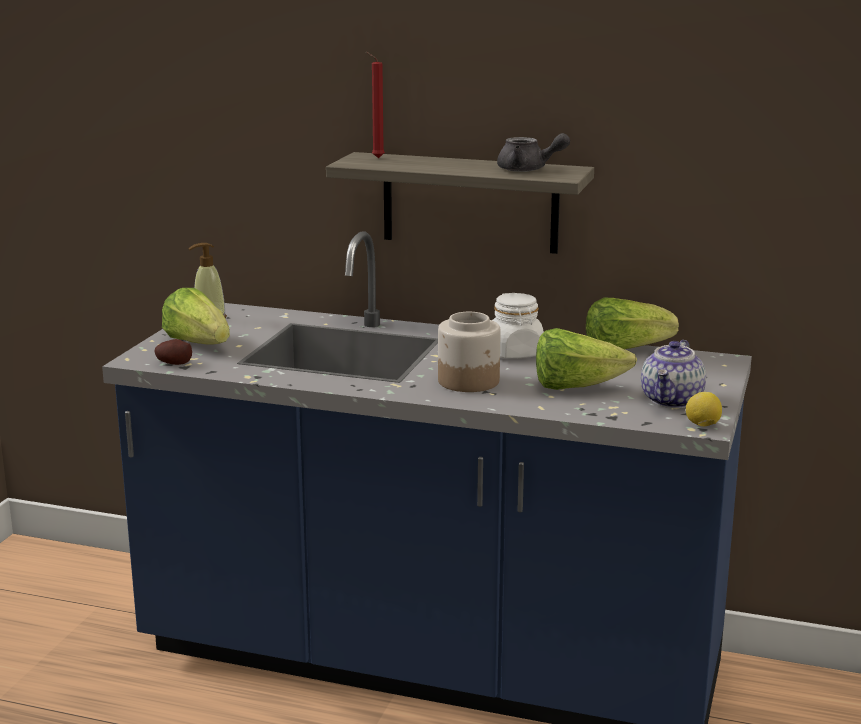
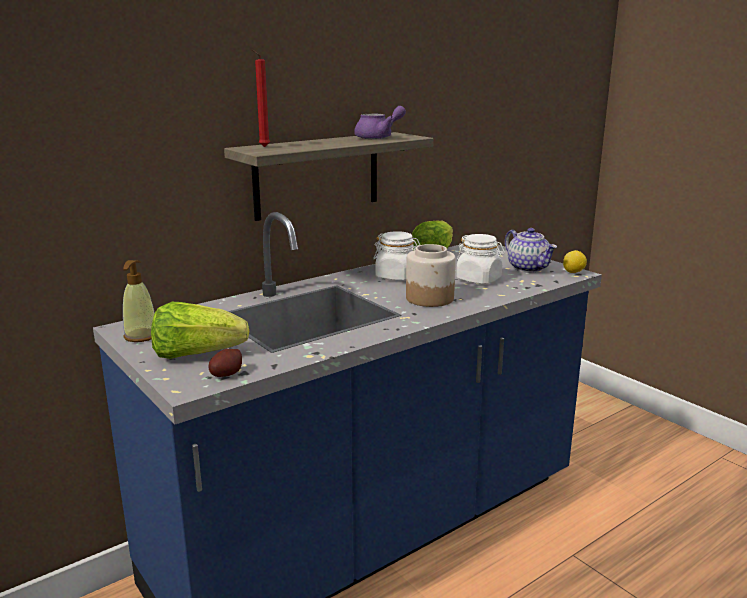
camera: 55 degrees left, 0 degrees up
(528, 170) = (379, 137): grey teapot -> purple teapot
(575, 387) = (479, 279): lettuce -> white jar

